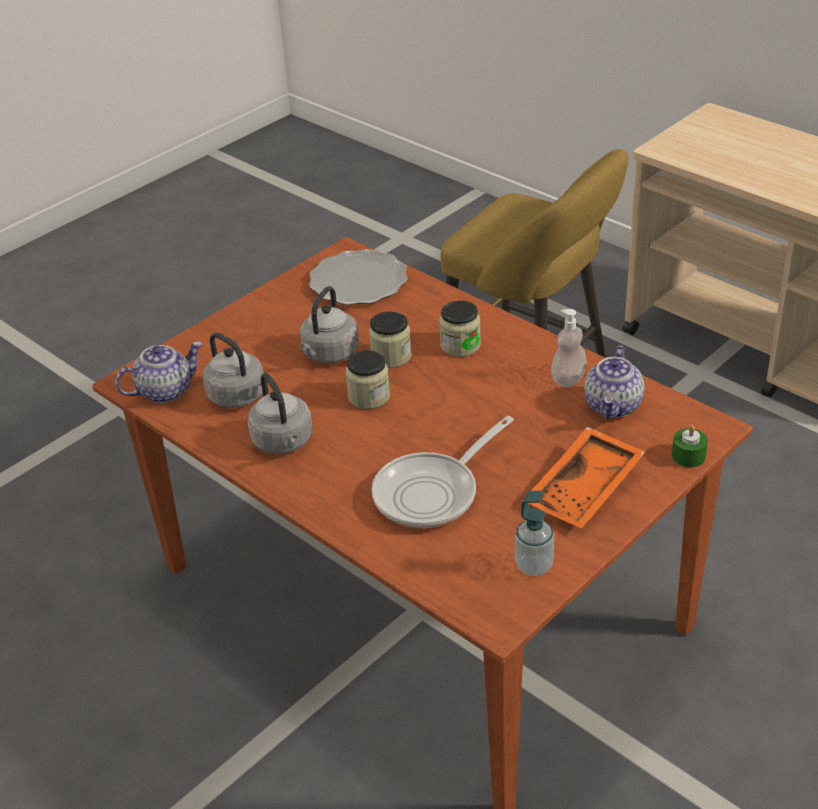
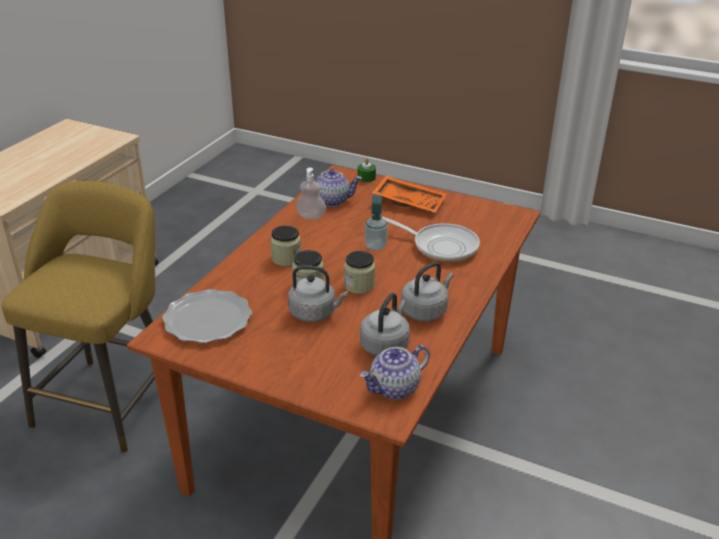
camera: 110 degrees left, 5 degrees down
(165, 390) = (394, 388): teapot -> teapot turned 75 degrees counterclockwise
(534, 566) = (475, 209): soap dispenser -> soap dispenser (375, 246)

